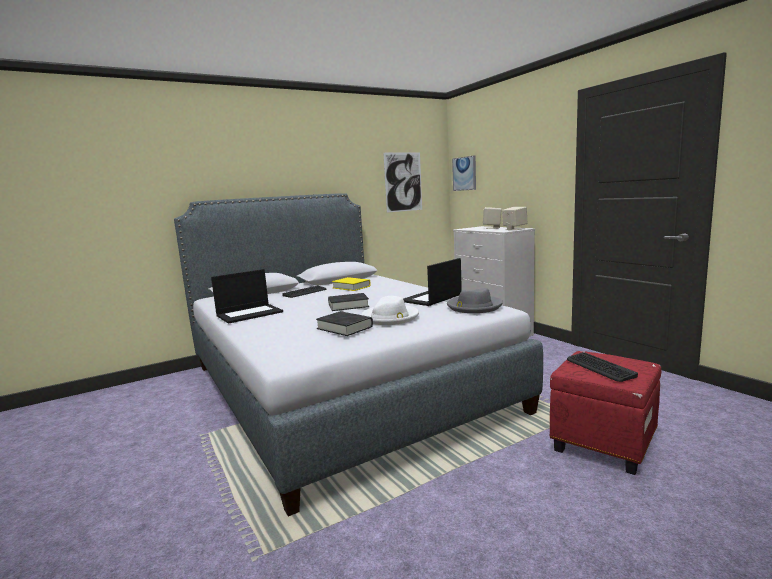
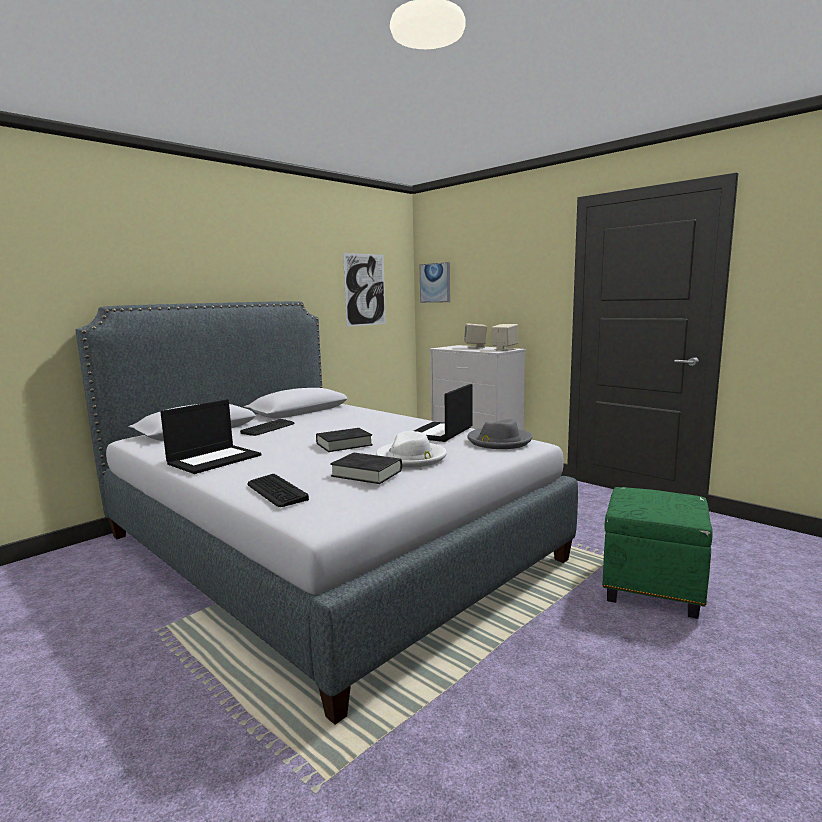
camera: 15 degrees left, 0 degrees up
(351, 287) = (325, 420): yellow book -> none
(599, 367) = (654, 505): keyboard -> keyboard (276, 491)
(603, 444) = (653, 589): red ottoman -> green ottoman

